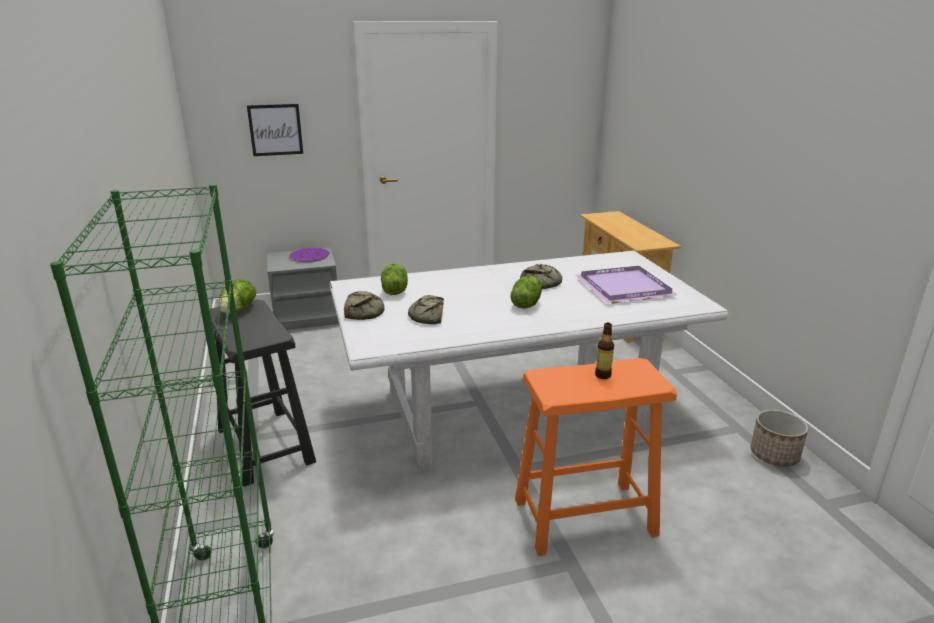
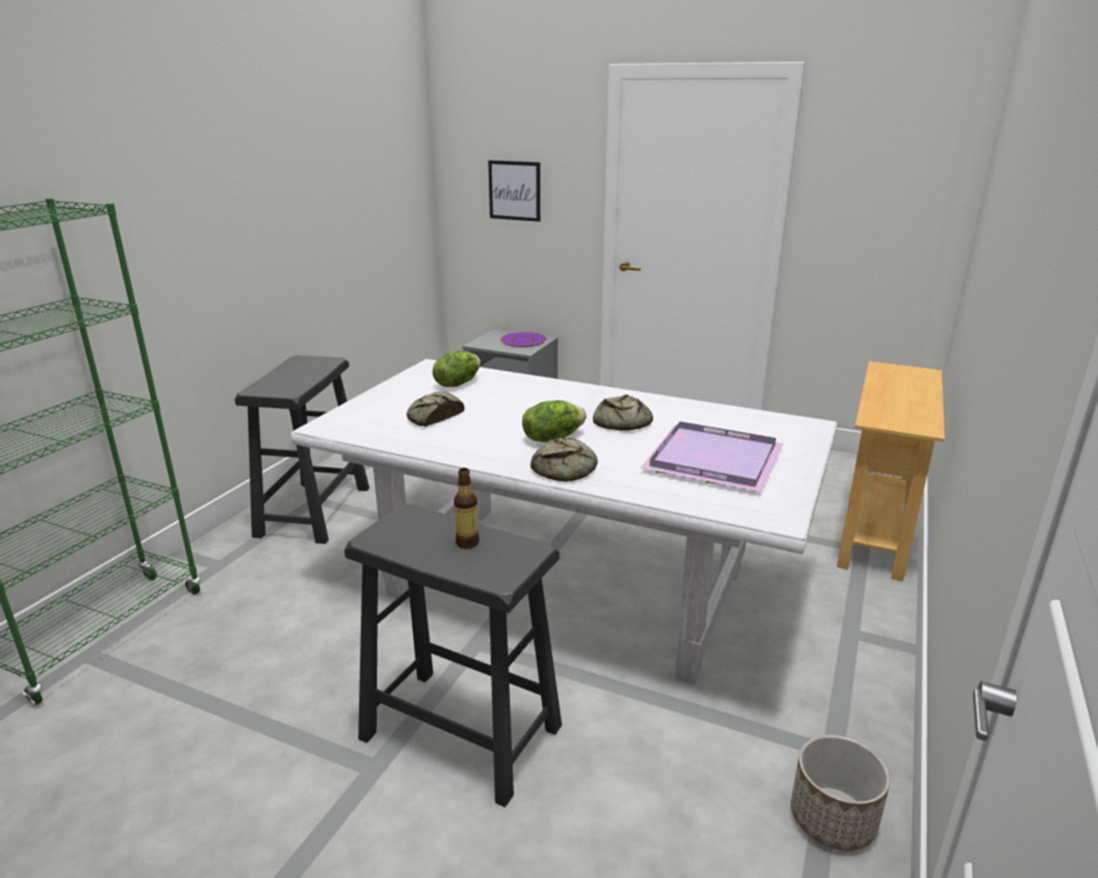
camera: 40 degrees right, 0 degrees up
(239, 310) = (311, 362): lettuce -> none
(365, 311) = (392, 394): bread -> bread (567, 468)
(583, 517) = (460, 731): orange stool -> black stool

